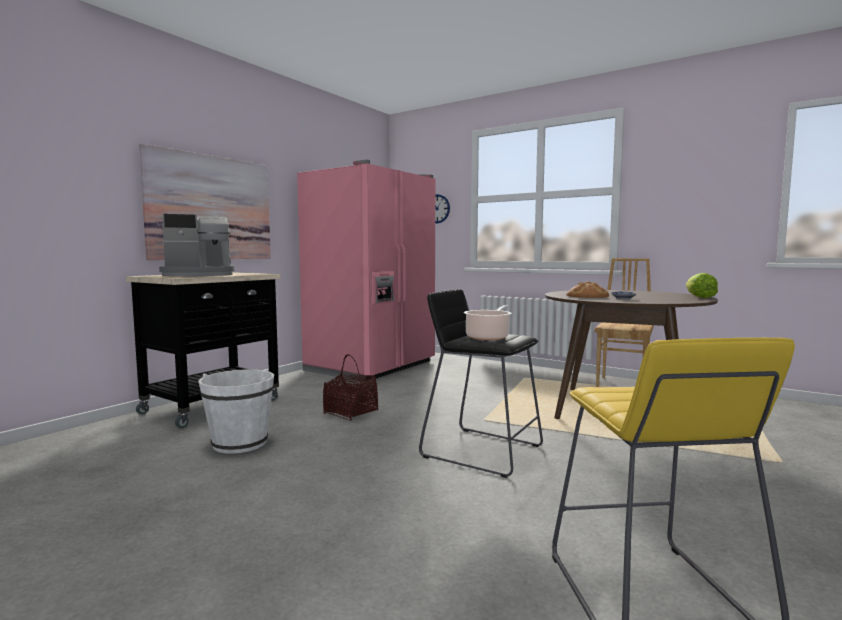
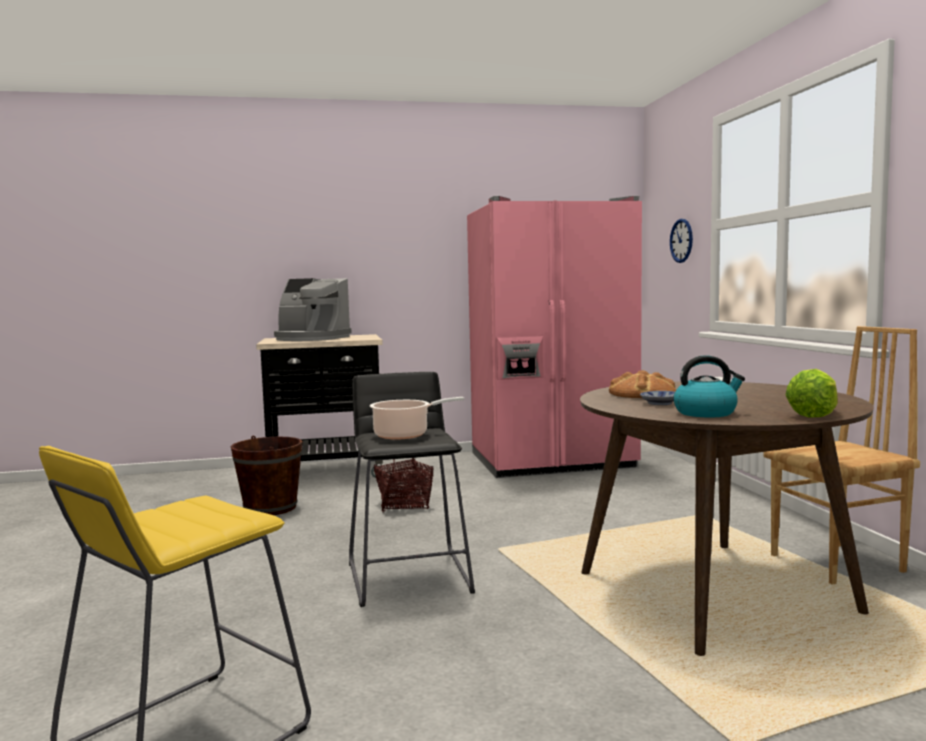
camera: 45 degrees right, 0 degrees up
(211, 208) = (355, 267): picture -> none
(240, 443) = (270, 508): white bucket -> brown bucket
(666, 300) = (706, 413): none -> kettle

